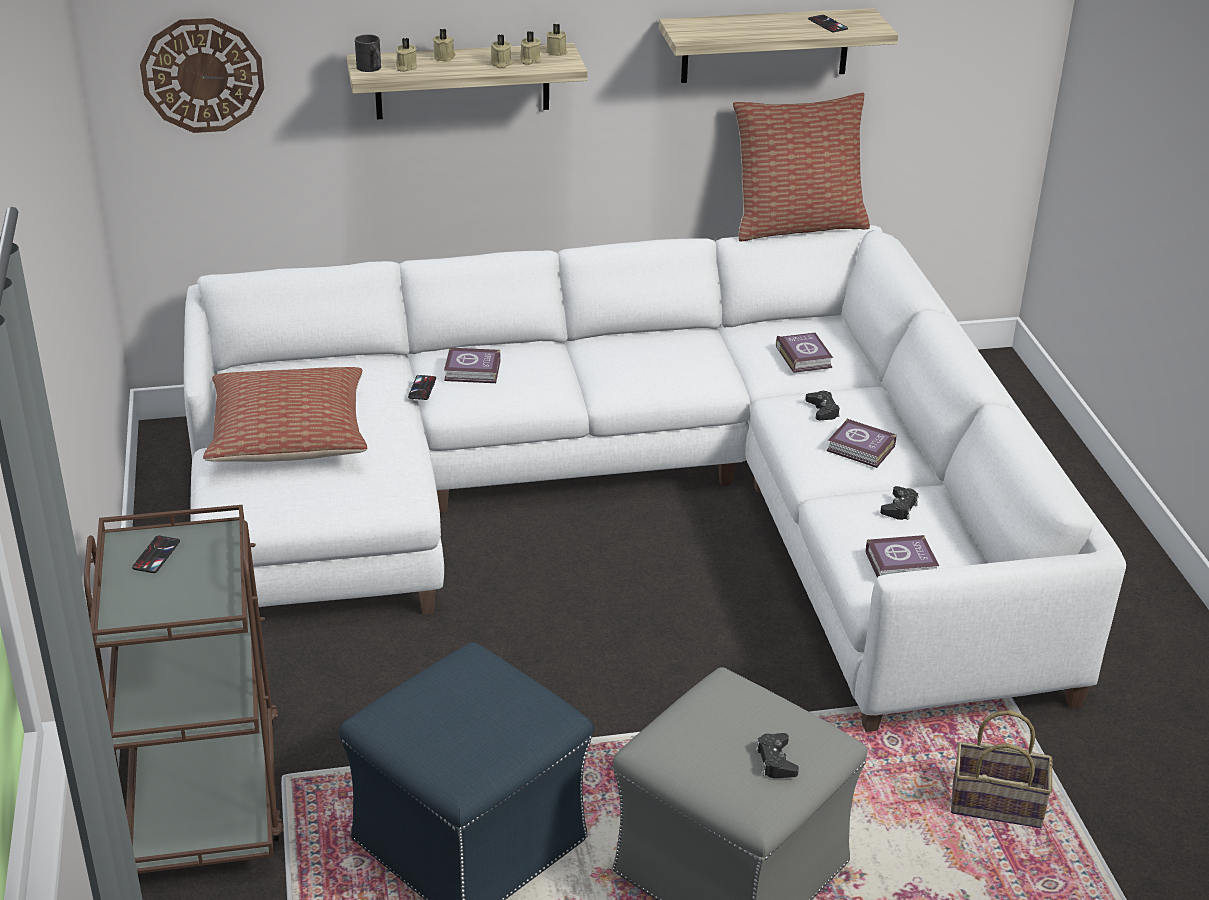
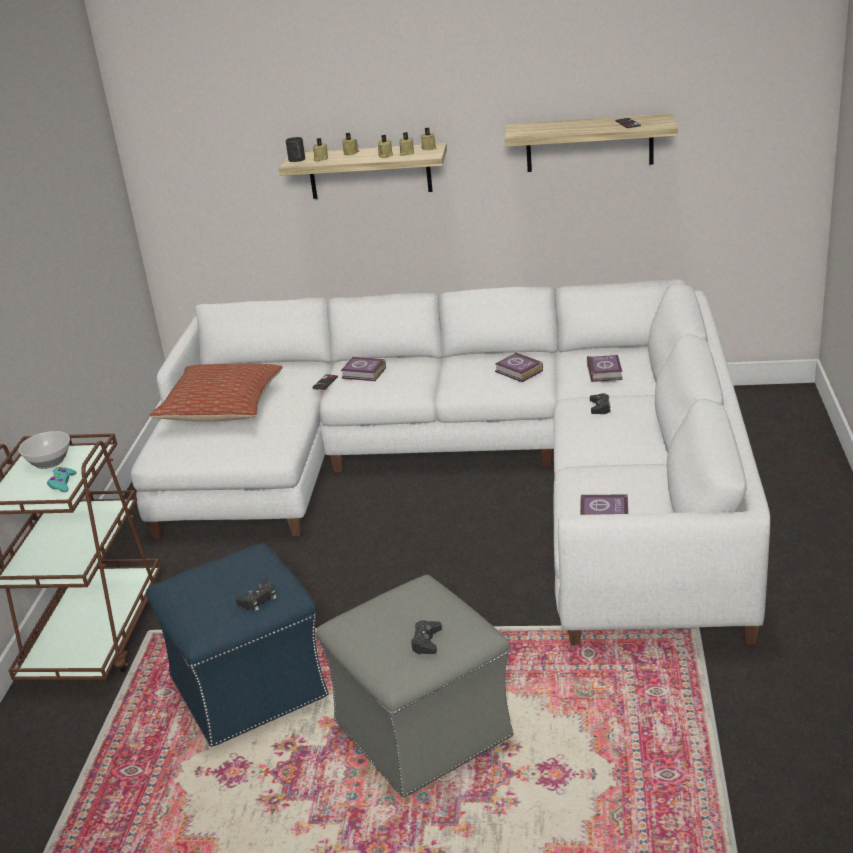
camera: 20 degrees right, 5 degrees down
(156, 555) = (48, 462): phone -> bowl
(202, 75) = (197, 168): wall clock -> none
(203, 588) = (62, 483): none -> turquoise game controller
(797, 225) = (620, 278): pillow -> none
(861, 449) = (616, 435): book -> book (519, 372)
(899, 508) = (624, 476): black game controller -> black game controller (258, 599)
(999, 804) = (653, 709): basket -> none

